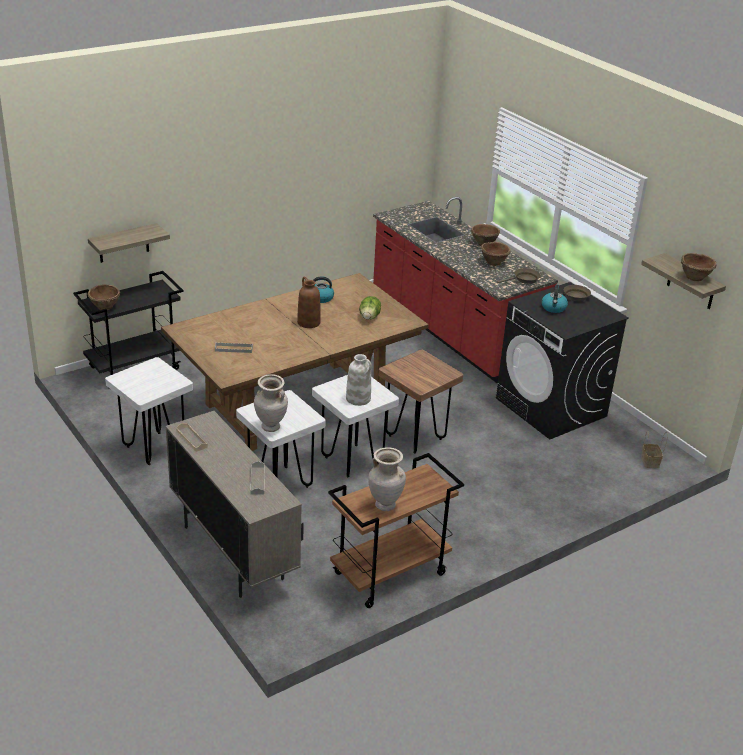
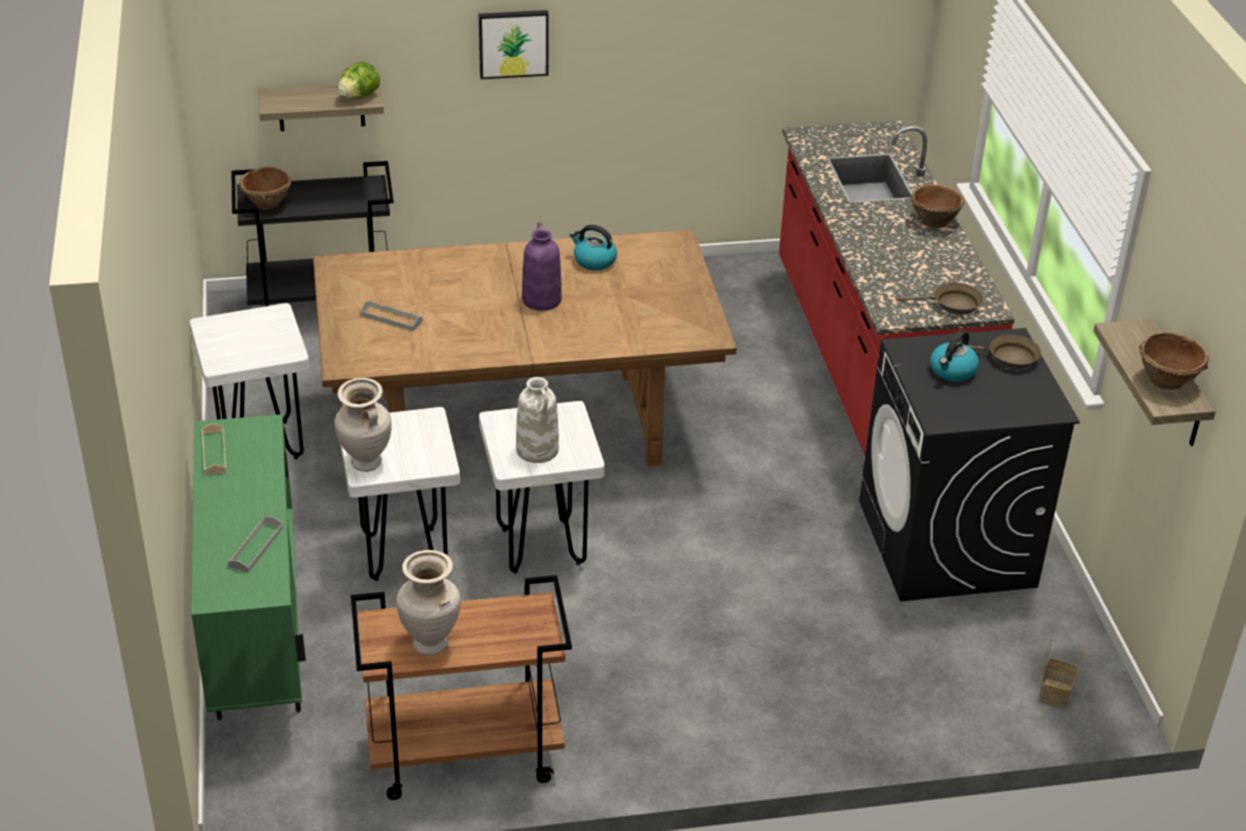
camera: 25 degrees right, 5 degrees up
(229, 187) = (513, 43): none -> picture
(232, 552) = (257, 645): beige cabinet -> green cabinet
(308, 322) = (541, 299): brown vase -> purple vase
(369, 317) = (646, 313): lettuce -> lettuce (359, 96)
(415, 437) = (670, 535): brown stool -> none
(494, 262) = (923, 260): brown bowl -> none

